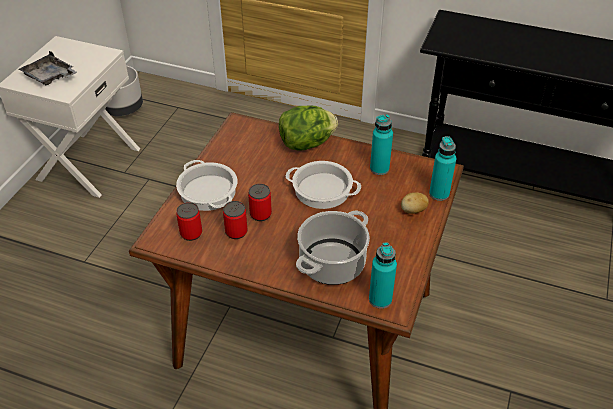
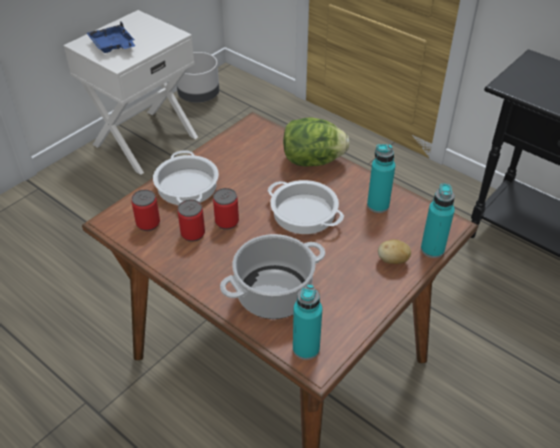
camera: 20 degrees right, 0 degrees up
(50, 77) = (113, 46): grey tray -> blue tray

